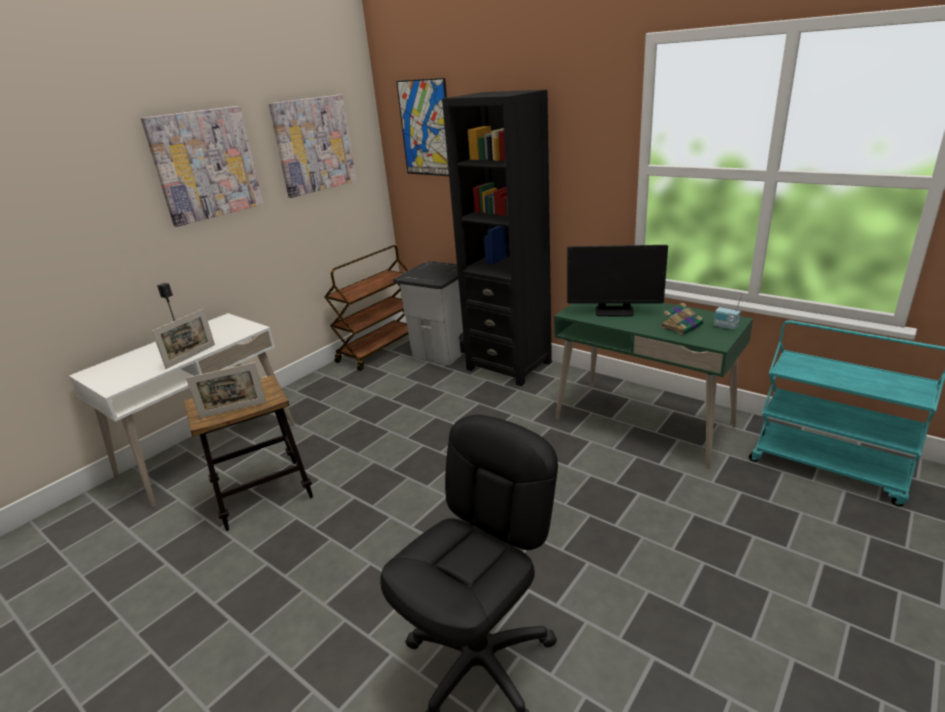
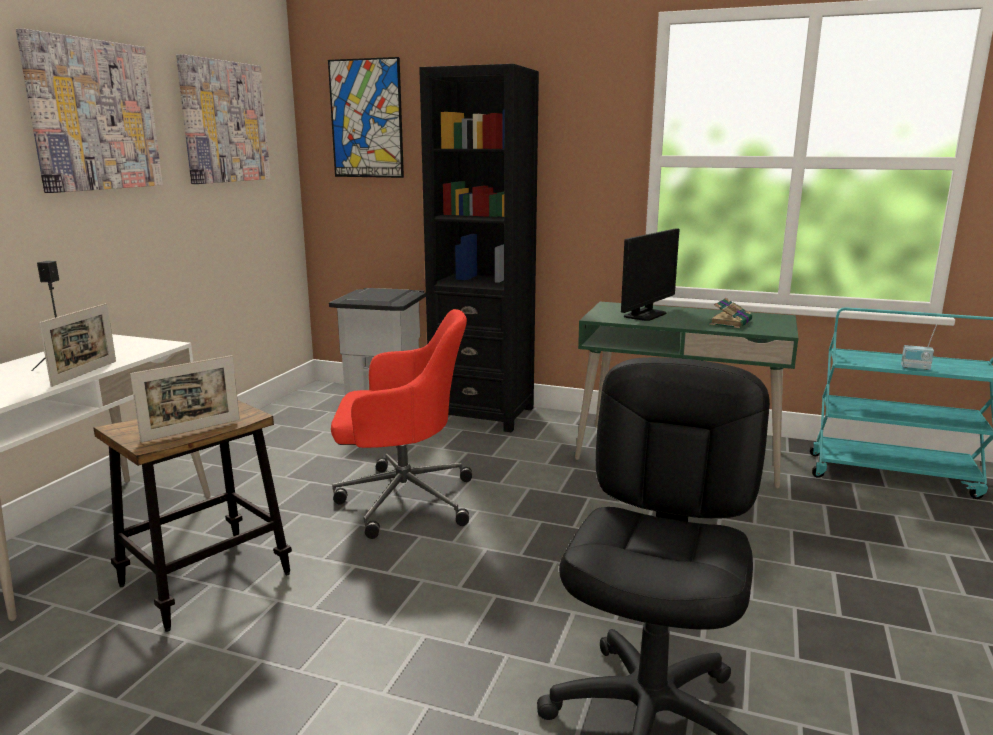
camera: 20 degrees left, 10 degrees down
(379, 349) = (293, 408): brown cart -> none
(412, 443) = (402, 500): none -> red office chair
(614, 311) = (645, 315): monitor -> monitor turned 45 degrees counterclockwise
(725, 327) = (776, 321): radio -> radio (915, 368)

